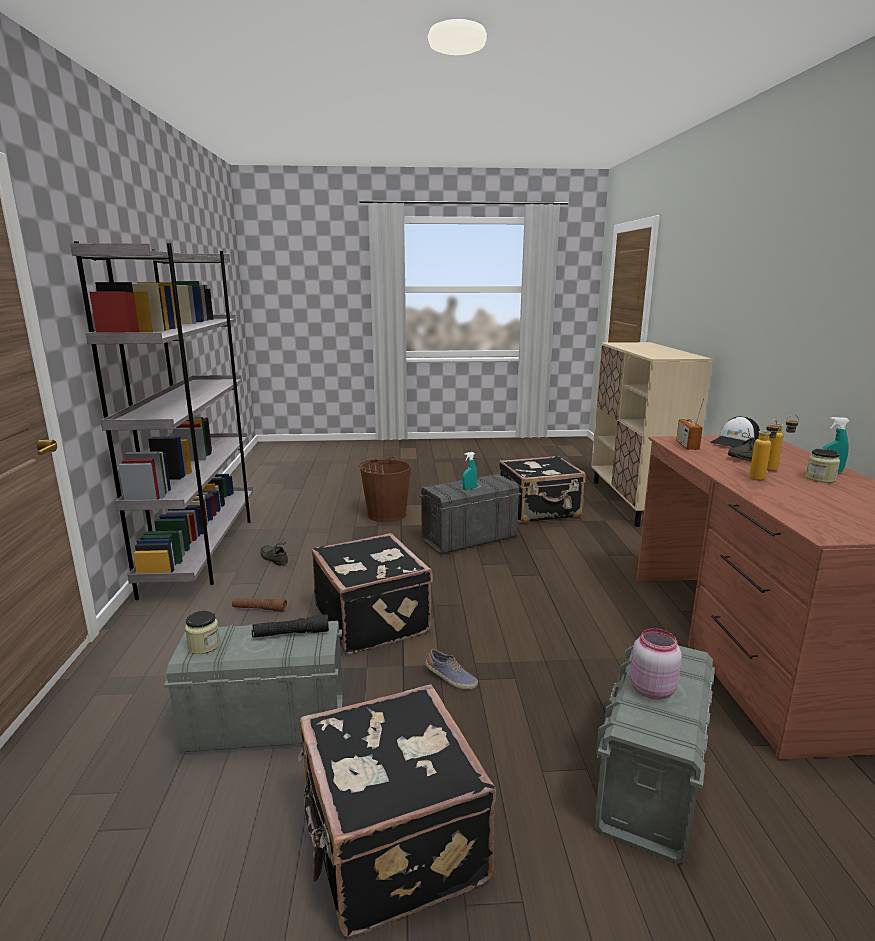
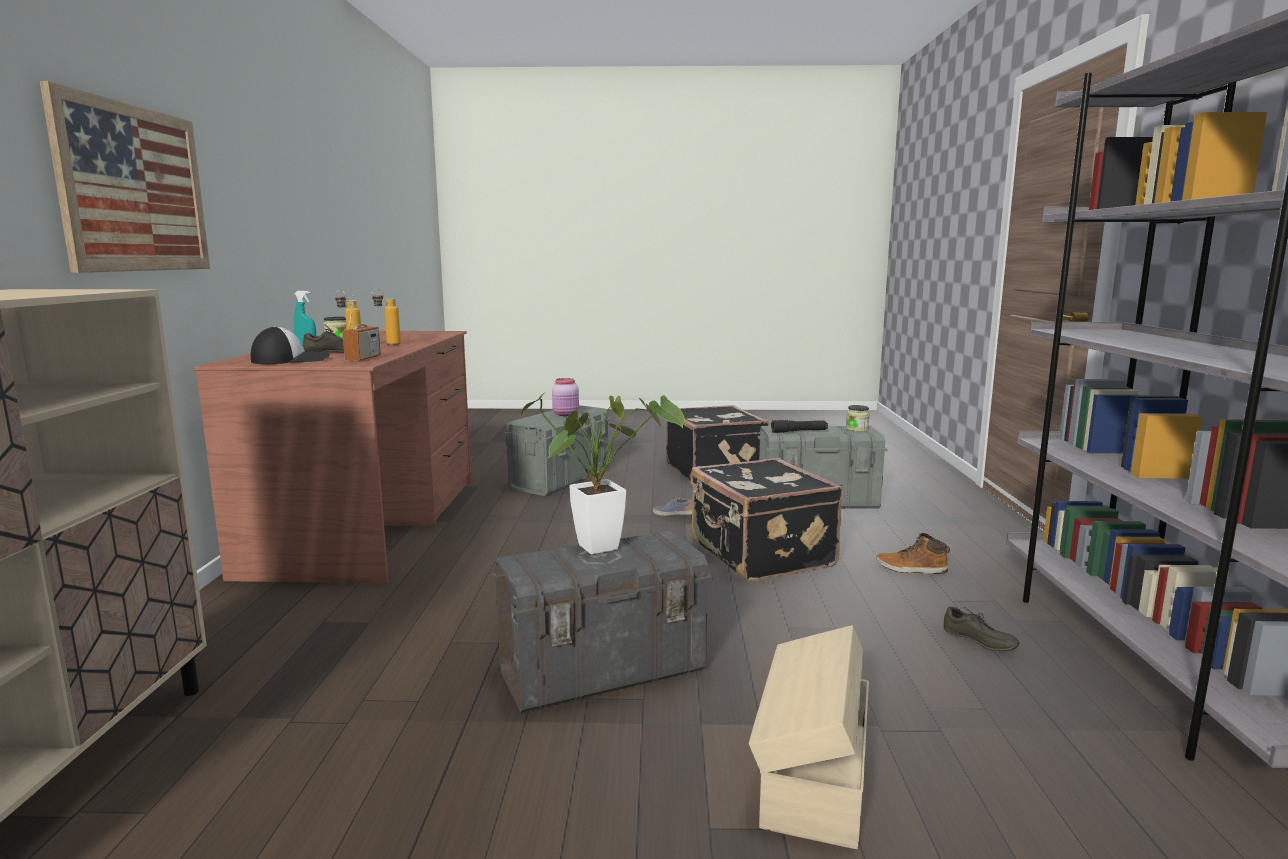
camera: 175 degrees left, 5 degrees down
(259, 609) = (911, 569): brown flashlight -> boot
(386, 514) = (813, 774): brown bucket -> beige storage box
(469, 489) = (607, 546): turquoise spray bottle -> potted plant
(539, 511) = (357, 766): black suitcase -> none
(782, 315) = (134, 189): none -> picture

